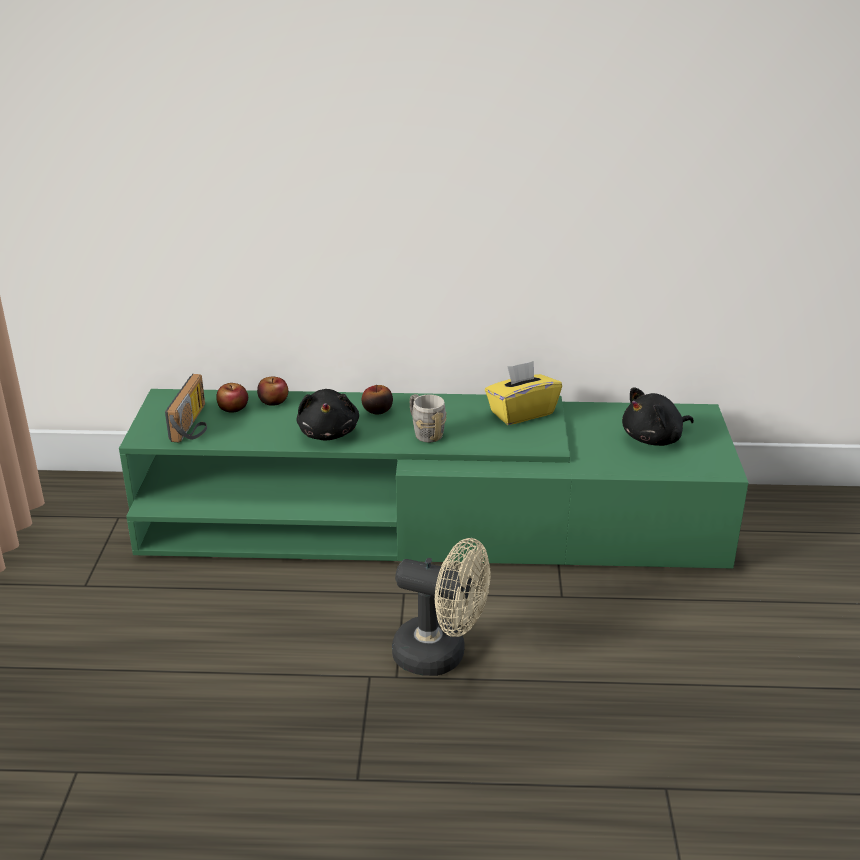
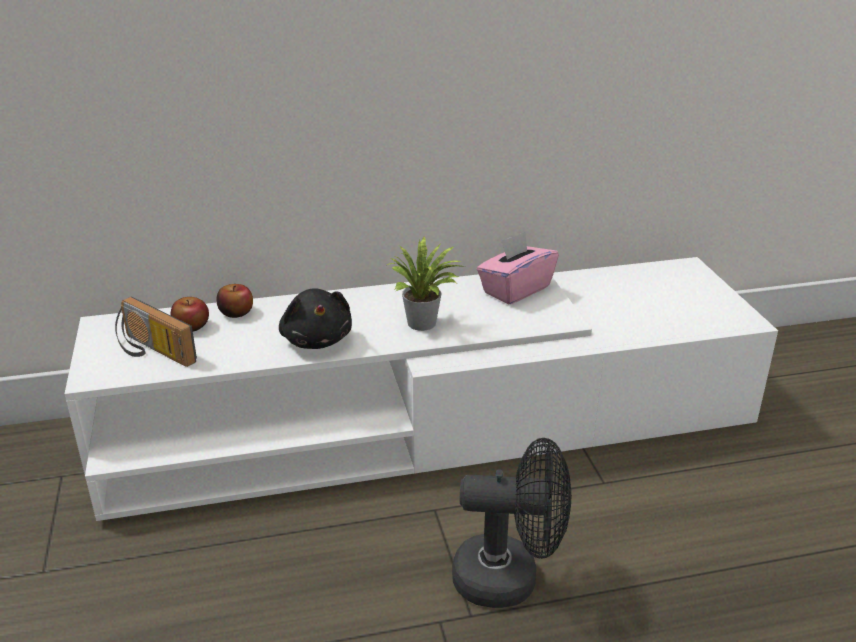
camera: 15 degrees left, 0 degrees up
(194, 424) = (151, 352): radio -> radio turned 135 degrees clockwise
(377, 410) = (360, 307): apple -> none
(425, 432) = (425, 324): grey mug -> potted plant
(430, 523) = (428, 424): green tv stand -> white tv stand
(441, 655) = (509, 578): beige fan -> black fan
(521, 413) = (515, 290): yellow tissue box -> pink tissue box
(654, 439) = (660, 299): black plush toy -> none

